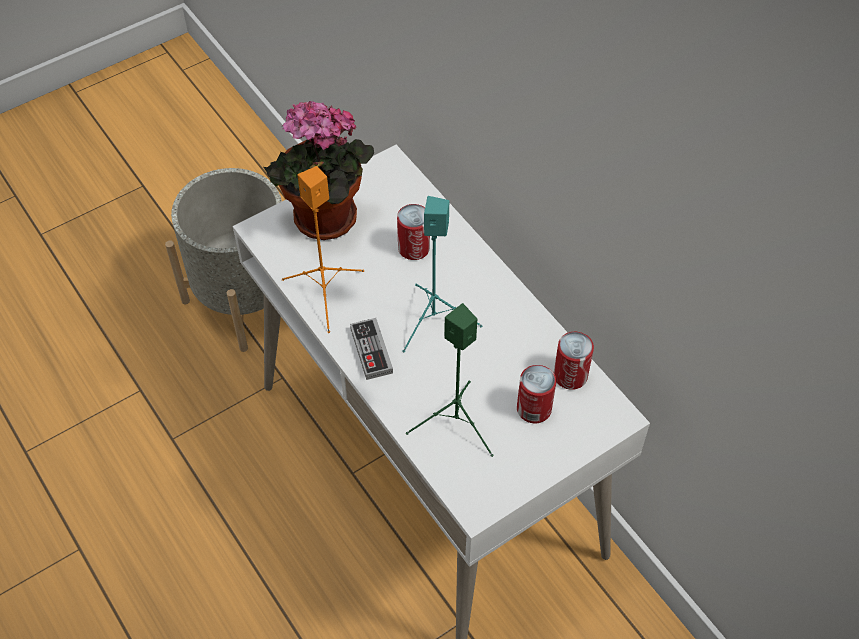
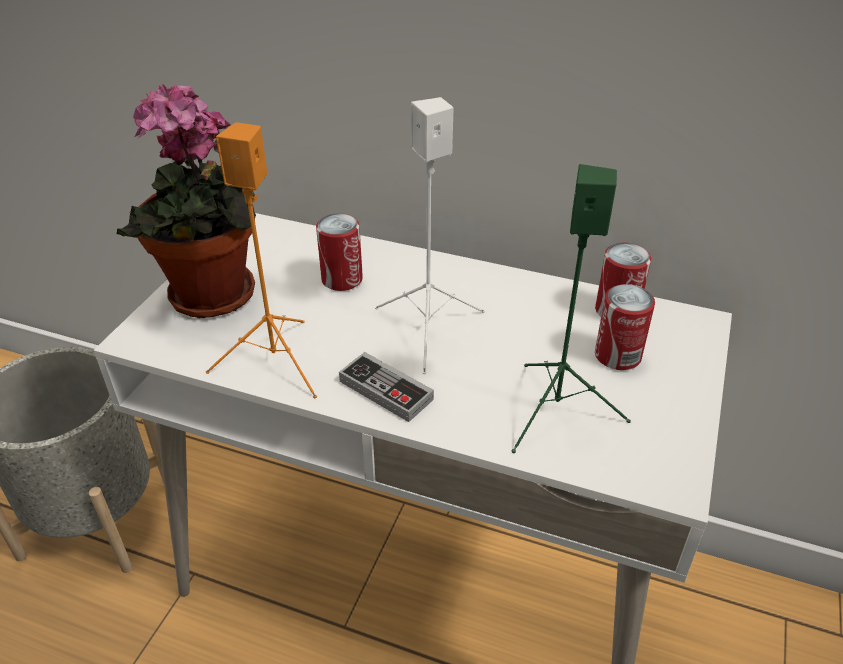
camera: 35 degrees left, 15 degrees down
(433, 321) = (428, 330): turquoise speaker -> white speaker

